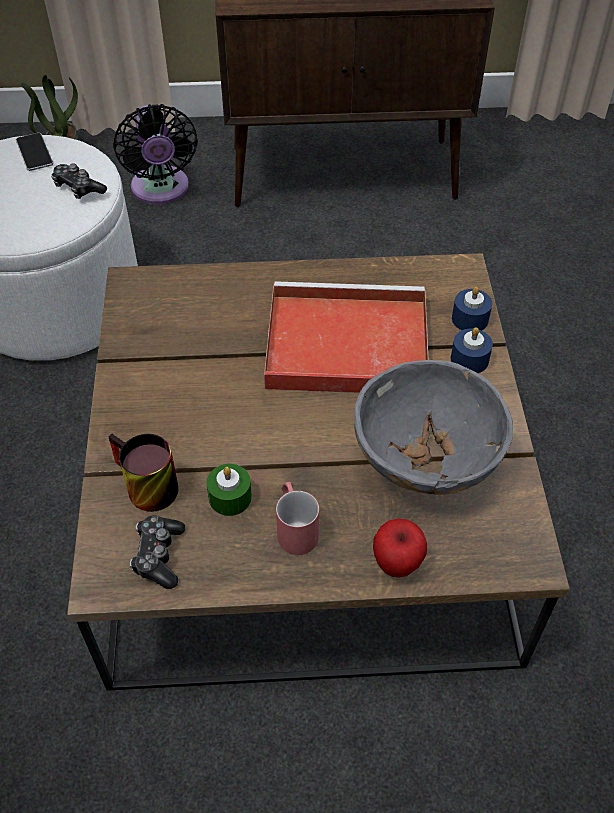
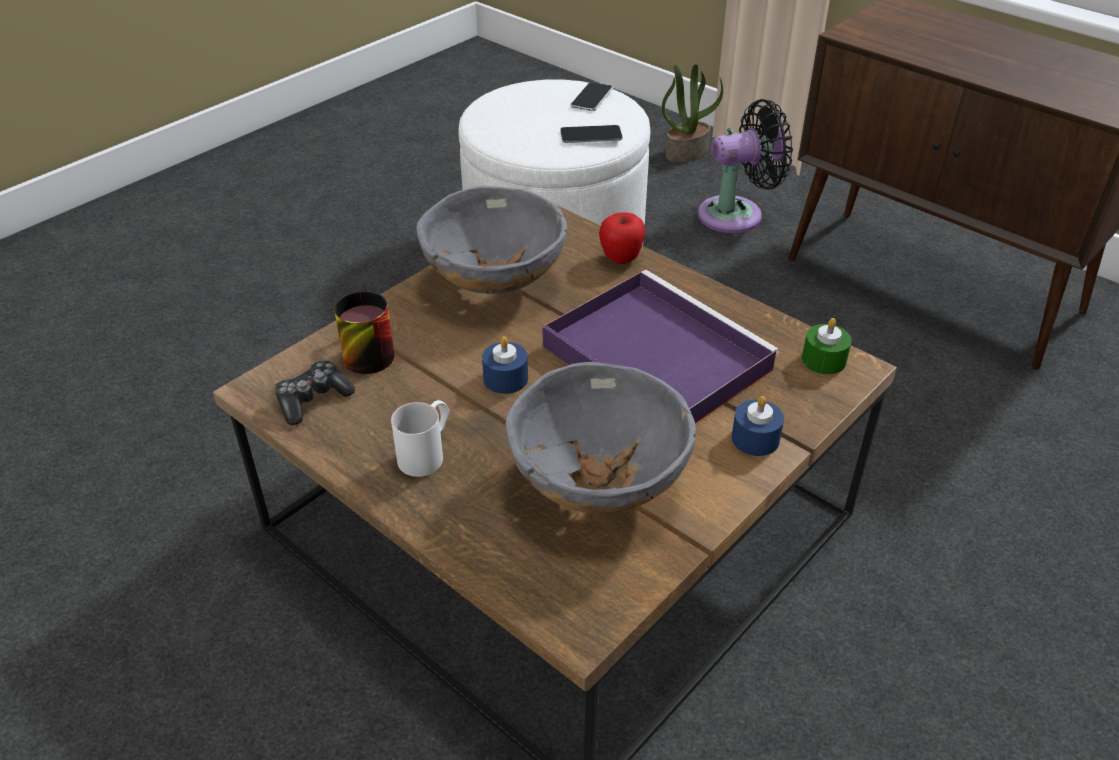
camera: 45 degrees right, 10 degrees down
(78, 188) = (591, 135): game controller -> phone
(161, 190) = (737, 214): black fan -> black fan turned 135 degrees counterclockwise
(165, 363) = (494, 283): none -> grey bowl
(230, 497) = (412, 399): green candle -> green candle (823, 360)
(295, 527) = (427, 452): red mug -> white mug
(343, 345) = (652, 356): red tray -> purple tray
(397, 564) = (465, 537): apple -> apple (621, 259)
(470, 319) = (803, 409): blue candle -> blue candle (505, 378)

